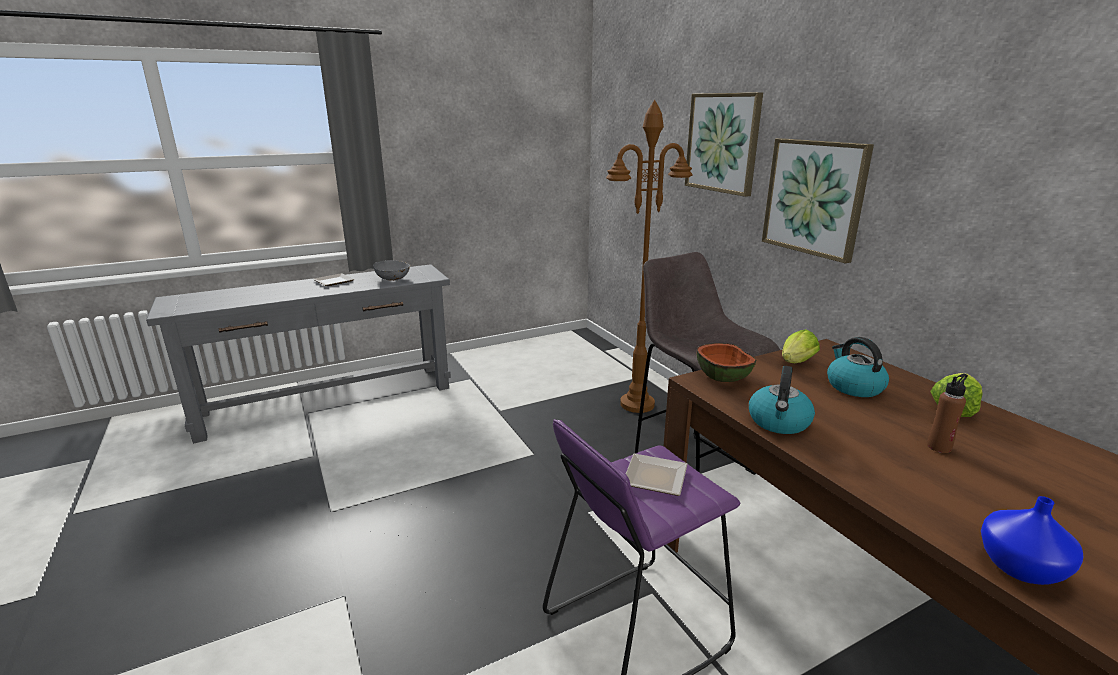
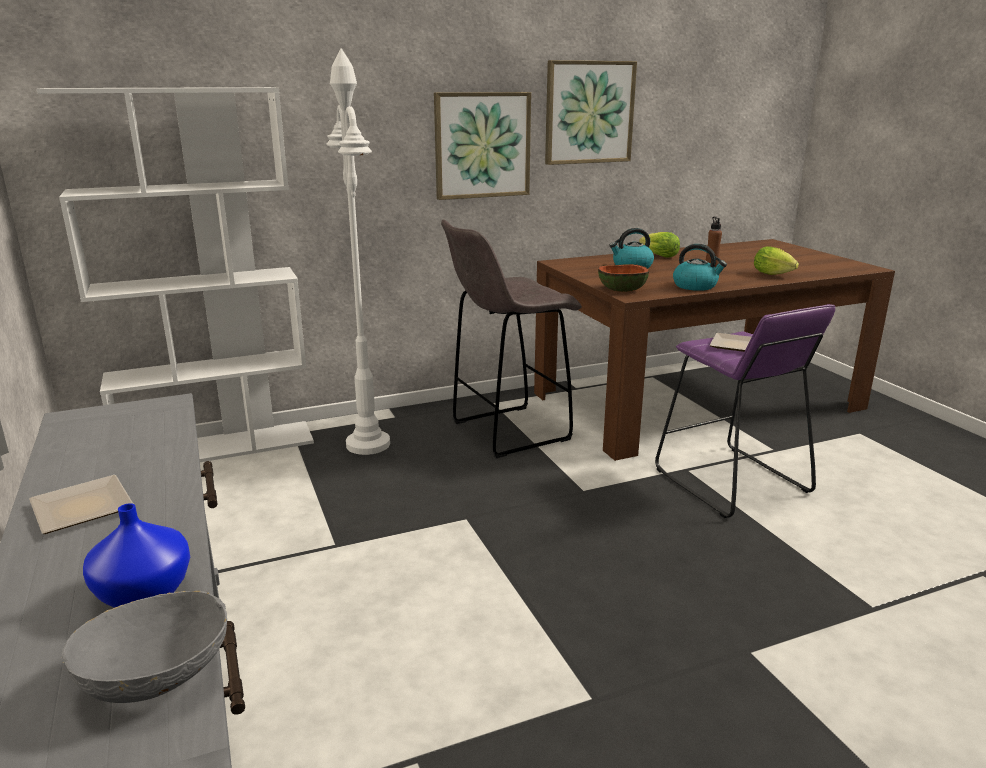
camera: 85 degrees left, 0 degrees up
(393, 279) = (141, 440): grey bowl -> grey bowl (157, 675)
(612, 358) = (219, 447): none -> white bookcase
(637, 404) = (368, 445): brown floor lamp -> white floor lamp
(723, 143) = (352, 103): picture -> picture (588, 112)
(795, 363) = (591, 272): lettuce -> lettuce (775, 275)
(1018, 567) = (819, 273): blue vase -> blue vase (143, 595)

